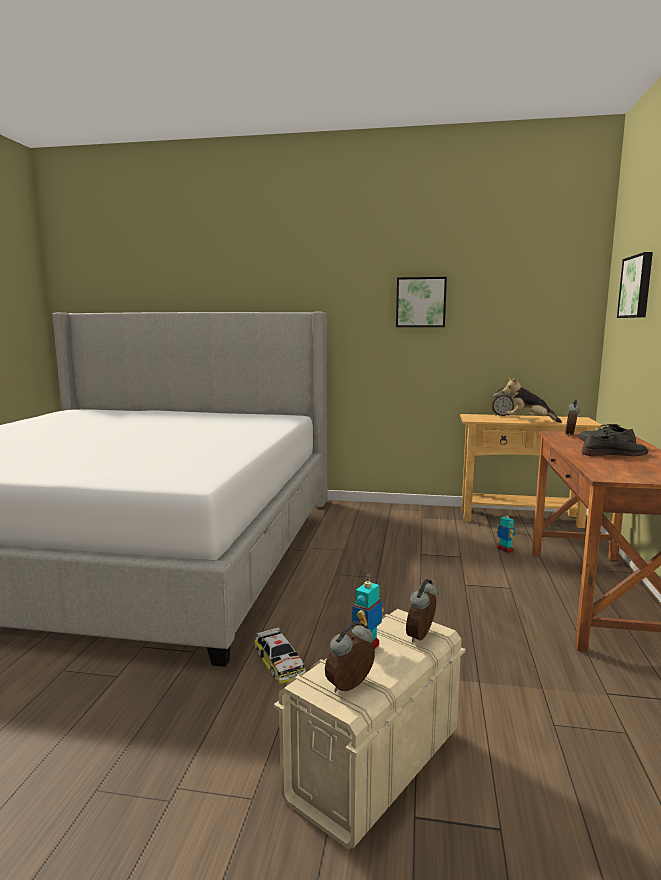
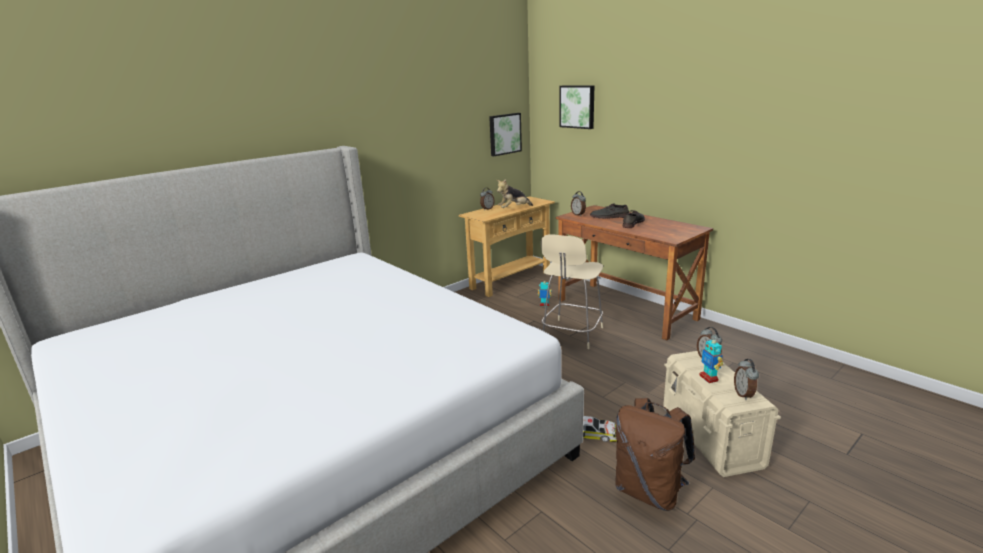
camera: 50 degrees left, 10 degrees up
(201, 740) = (649, 491): none -> brown backpack
(421, 302) = (419, 125): picture -> picture (504, 134)
(468, 585) = (571, 335): none -> beige chair

